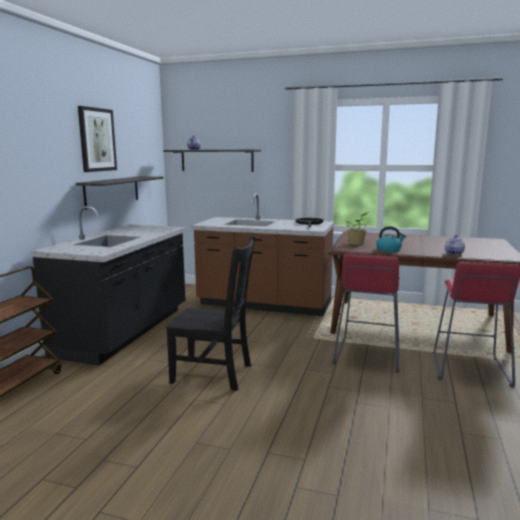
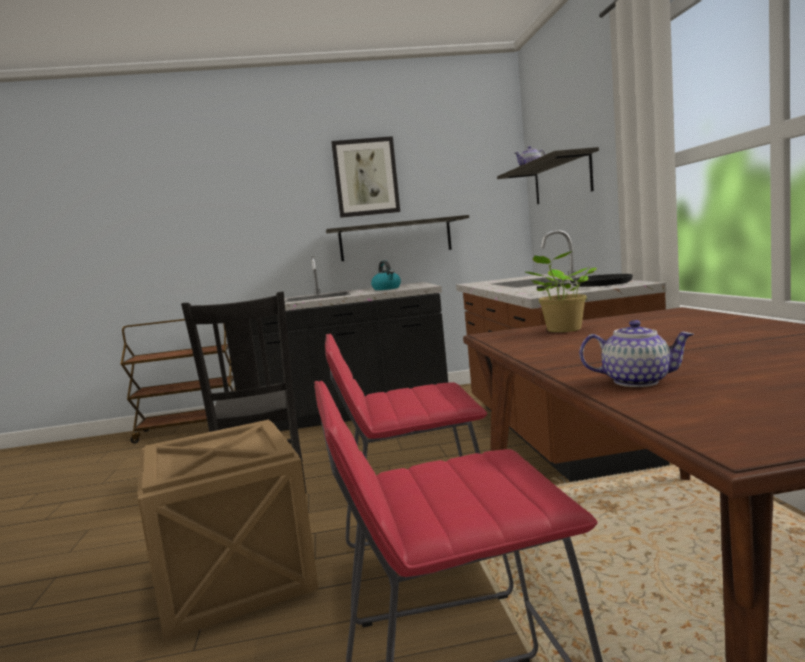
camera: 65 degrees right, 5 degrees down
(331, 393) = (234, 576): none -> crate
(389, 249) = (551, 347): kettle -> kettle (387, 288)

